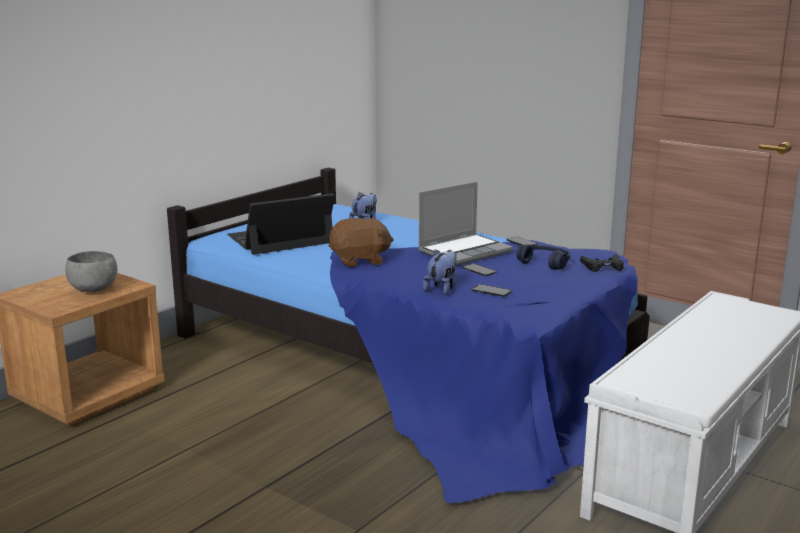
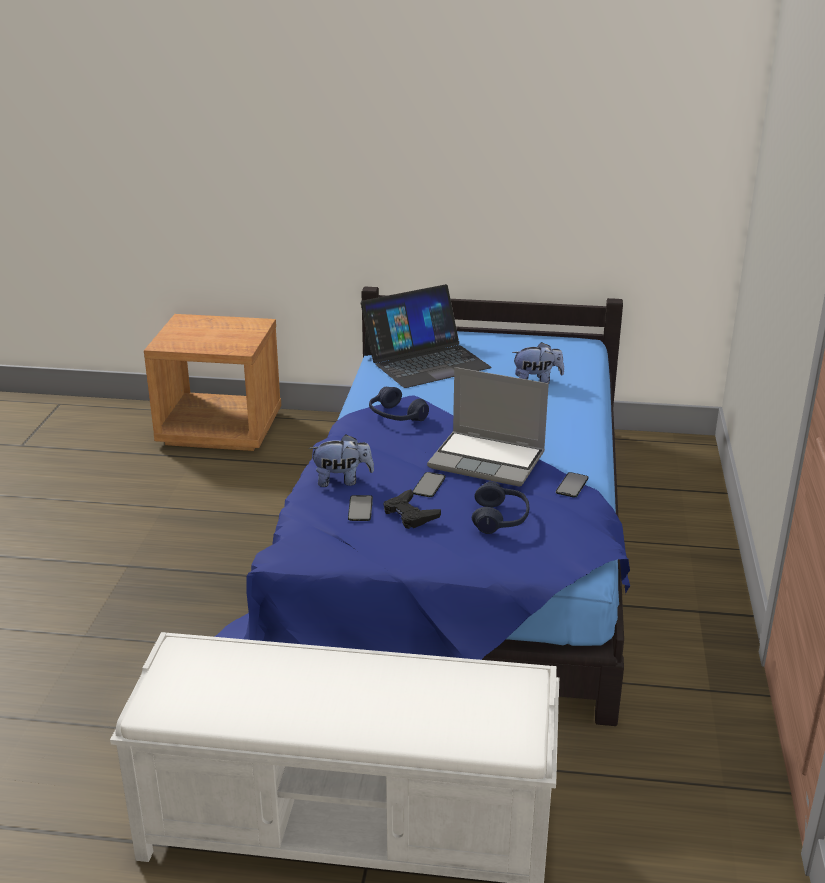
camera: 60 degrees right, 10 degrees up
(93, 289) = (216, 339): grey bowl -> none
(280, 239) = (425, 361): laptop -> laptop turned 120 degrees clockwise
(360, 261) = (396, 416): brown plush toy -> blue headphones
(603, 267) = (533, 560): black game controller -> black game controller (410, 514)

